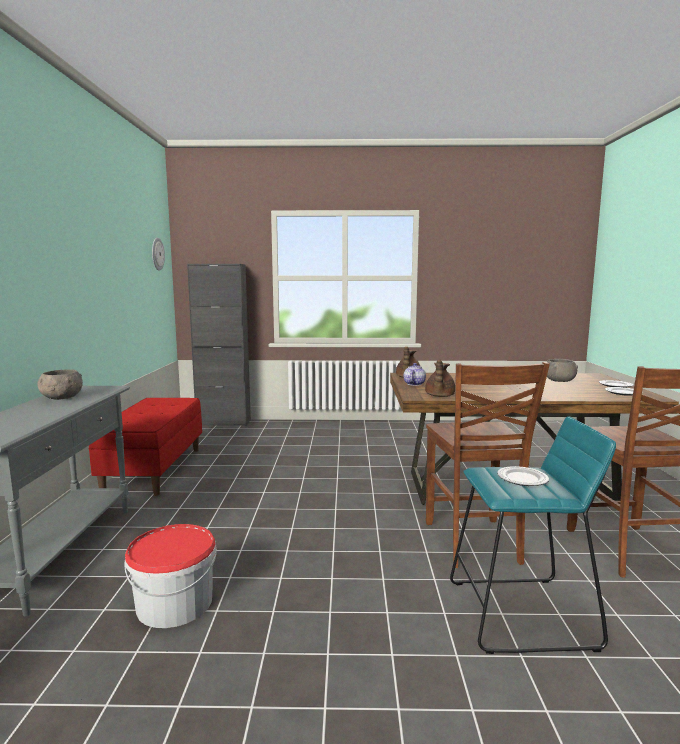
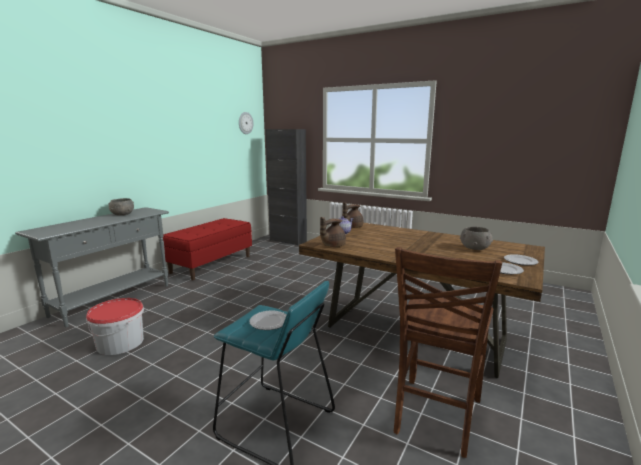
camera: 30 degrees right, 5 degrees up
(473, 543) = (320, 365): brown chair -> none

